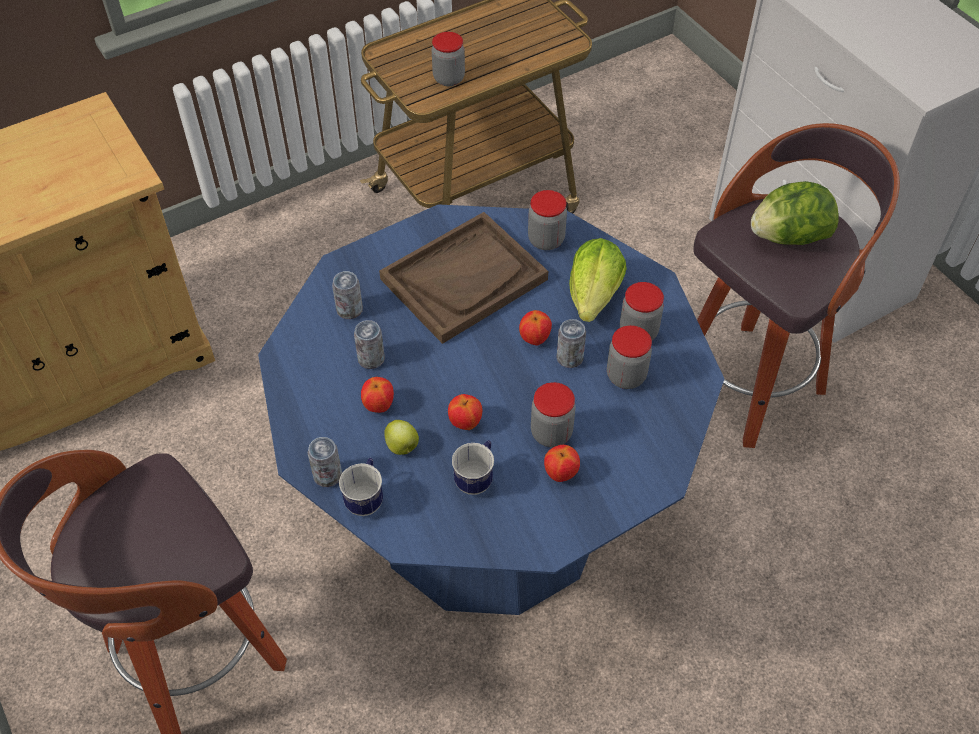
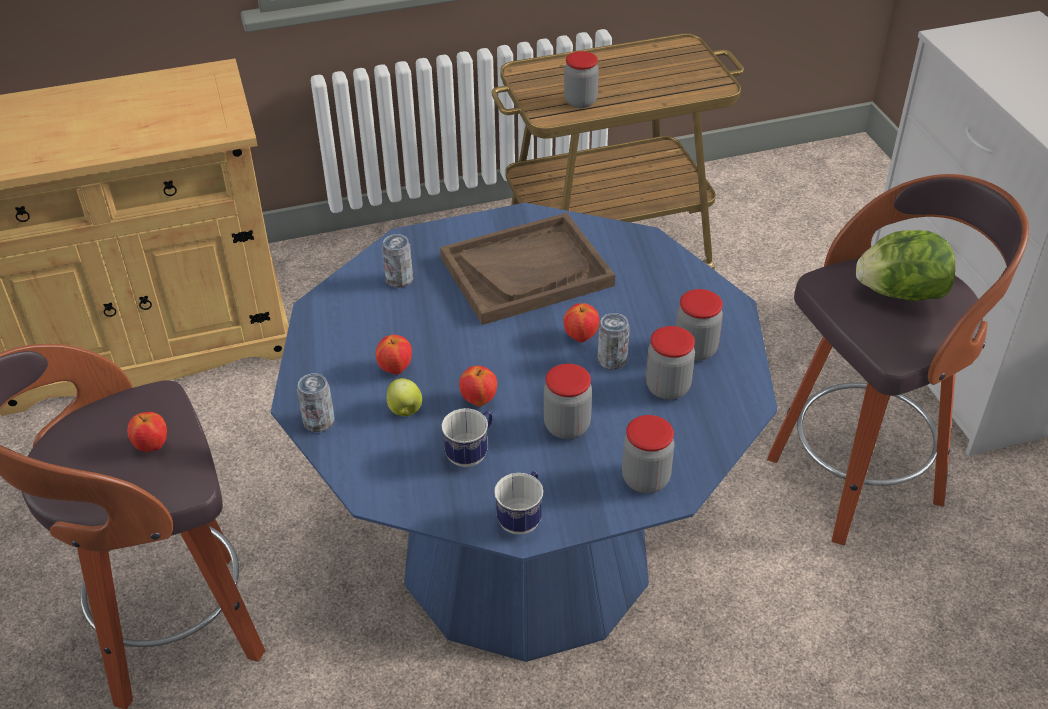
camera: 15 degrees right, 10 degrees down
(366, 498) = (349, 450): mug -> mug (522, 518)
(371, 359) = (404, 326): can -> none
(546, 240) = (625, 250): jar -> jar (645, 479)
(561, 474) = (563, 466): apple -> apple (152, 446)
(594, 296) = (659, 308): lettuce -> none

